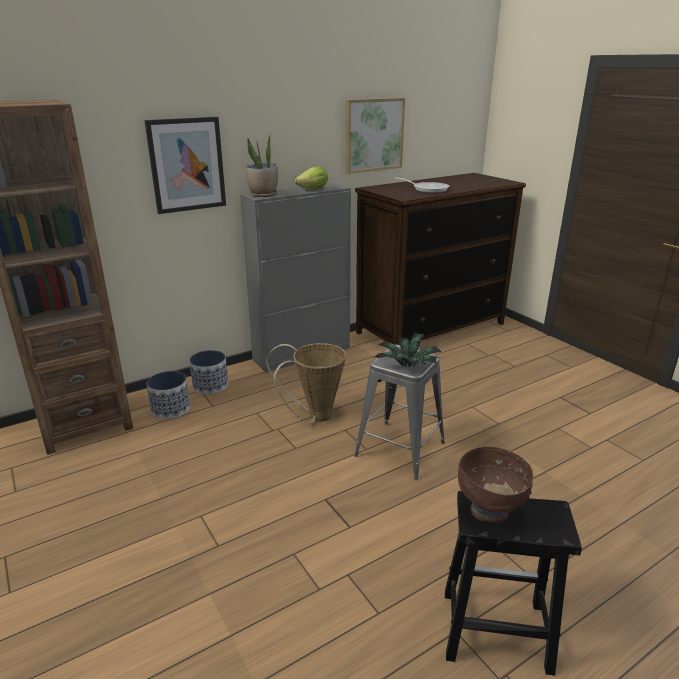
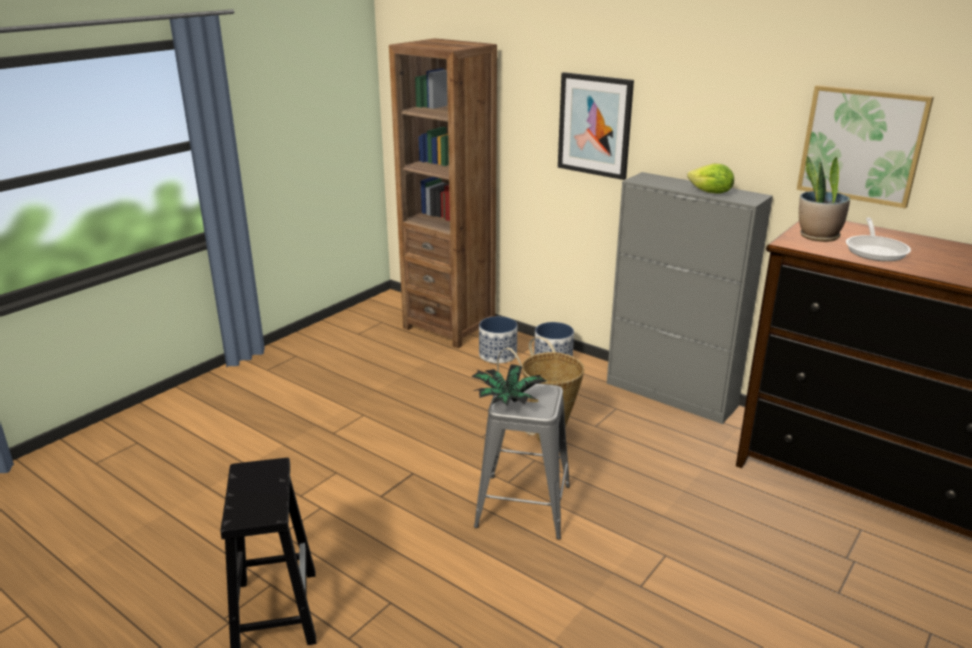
camera: 70 degrees right, 0 degrees up
(263, 195) = (649, 180): potted plant -> potted plant (817, 236)
(490, 511) = (261, 476): brown bowl -> none

